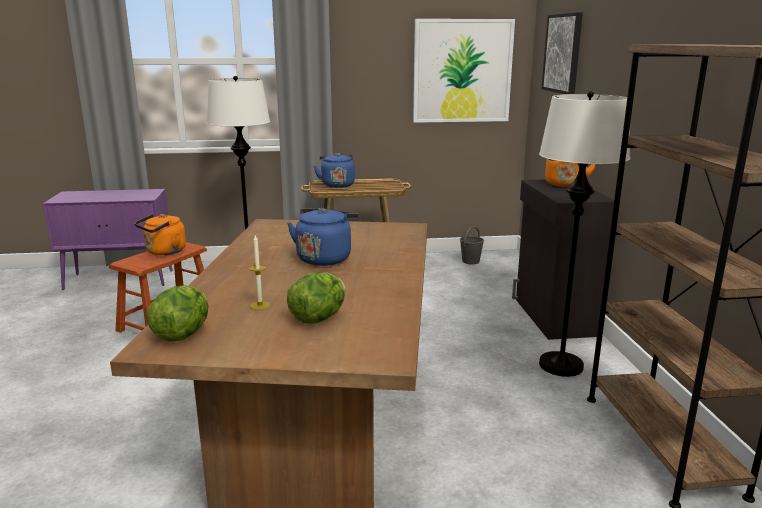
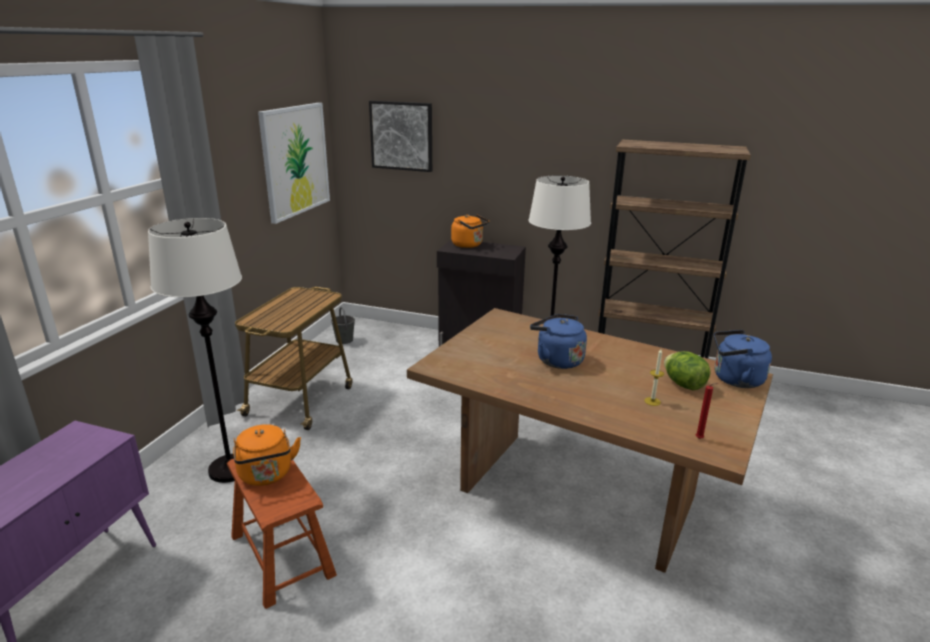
camera: 65 degrees left, 5 degrees up
(182, 334) = (700, 439): lettuce -> red candle
(337, 185) = (273, 315): blue kettle -> blue kettle (734, 379)

